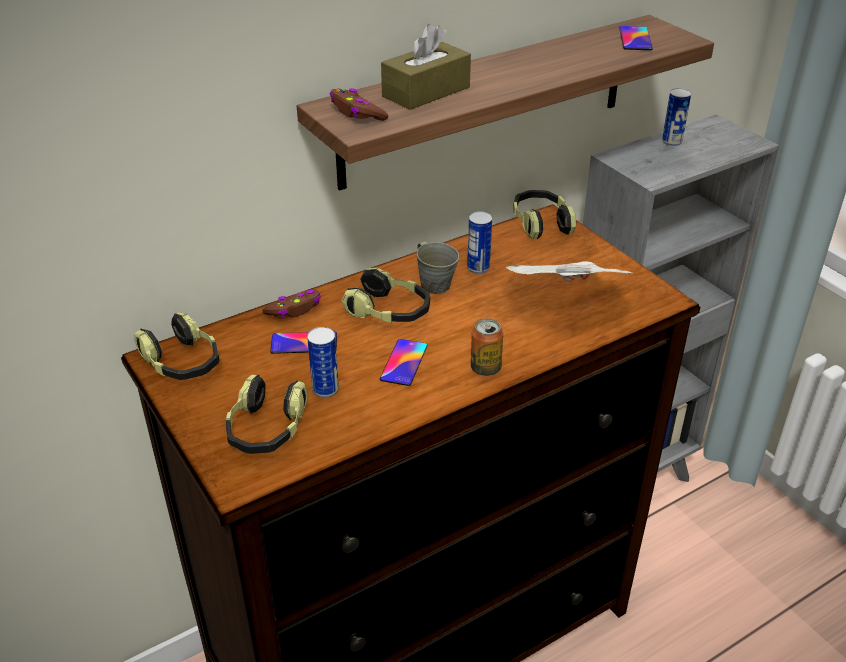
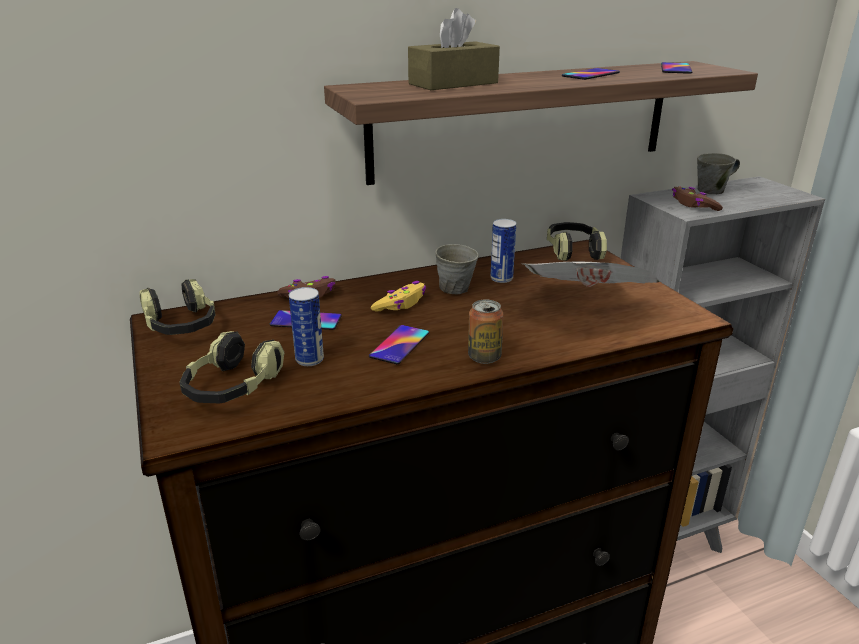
camera: 10 degrees right, 10 degrees down
(357, 113) = (377, 90): brown game controller -> brown game controller (693, 205)
(389, 312) = (401, 304): headphones -> yellow game controller
(555, 60) = (590, 75): none -> phone
(672, 141) = (712, 190): can -> grey mug

